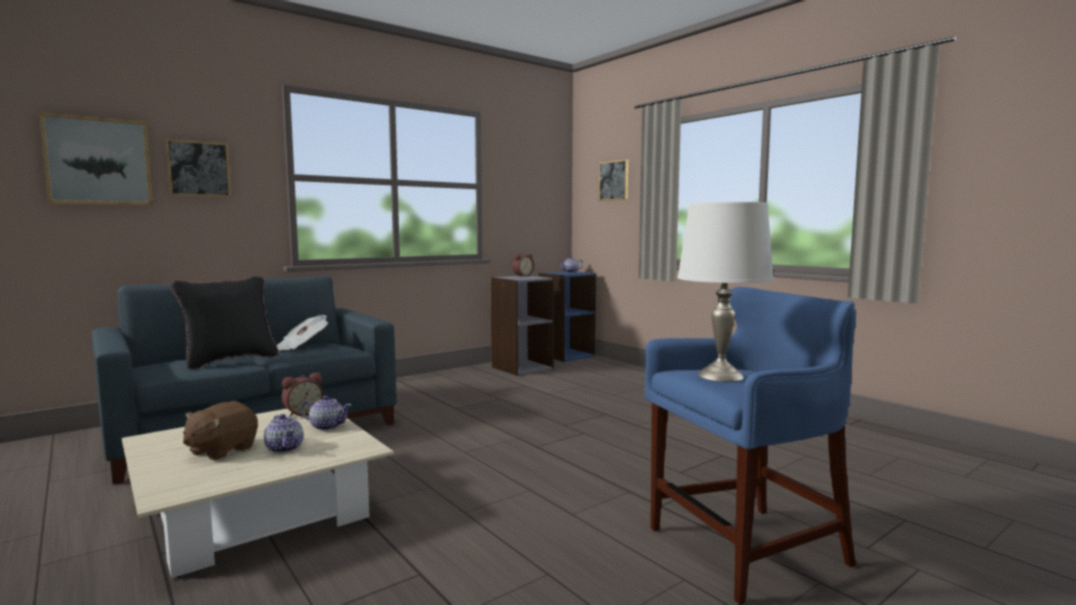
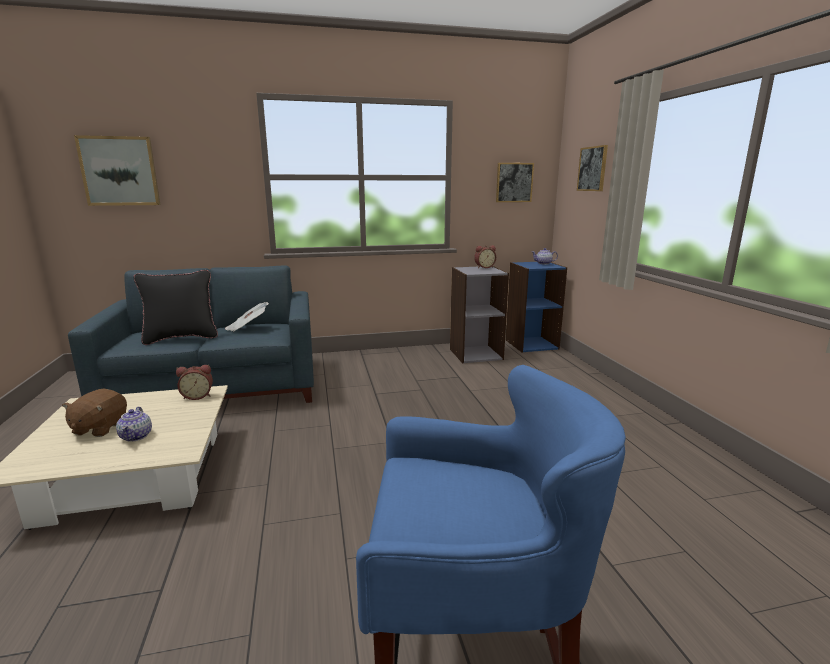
camera: 25 degrees right, 10 degrees up
(199, 169) = (192, 173): picture -> picture (514, 182)
(221, 450) = (99, 428): brown plush toy -> brown plush toy turned 45 degrees counterclockwise
(327, 426) = (193, 416): teapot -> none
(719, 375) = (426, 494): white table lamp -> none

